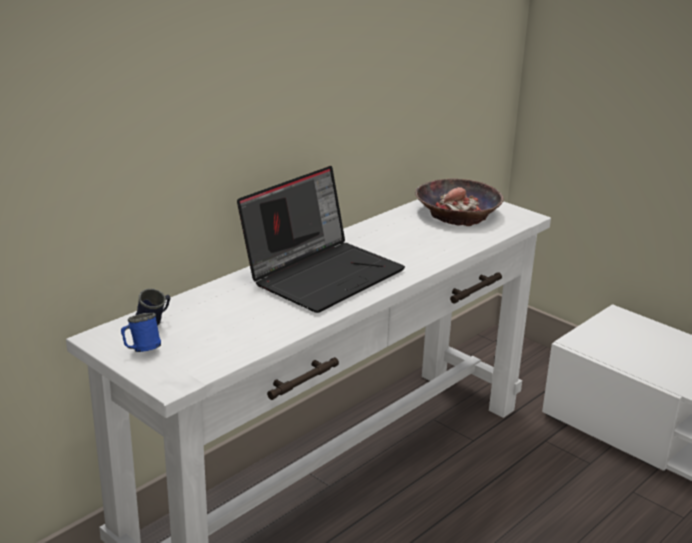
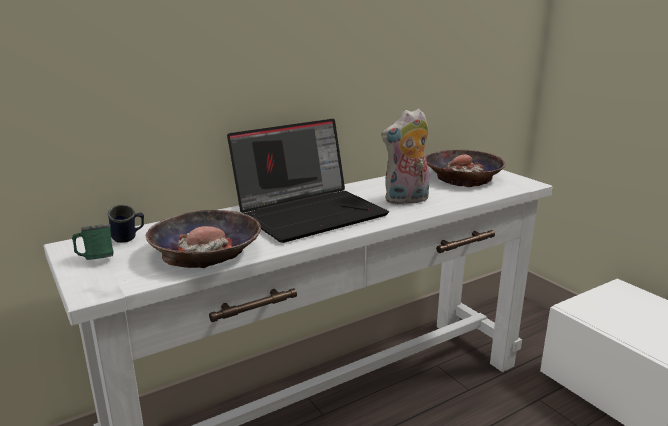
camera: 15 degrees right, 5 degrees down
(141, 350) = (95, 259): blue mug -> green mug
(247, 330) = (206, 252): none -> bowl
(413, 249) = (406, 200): none -> plush toy

